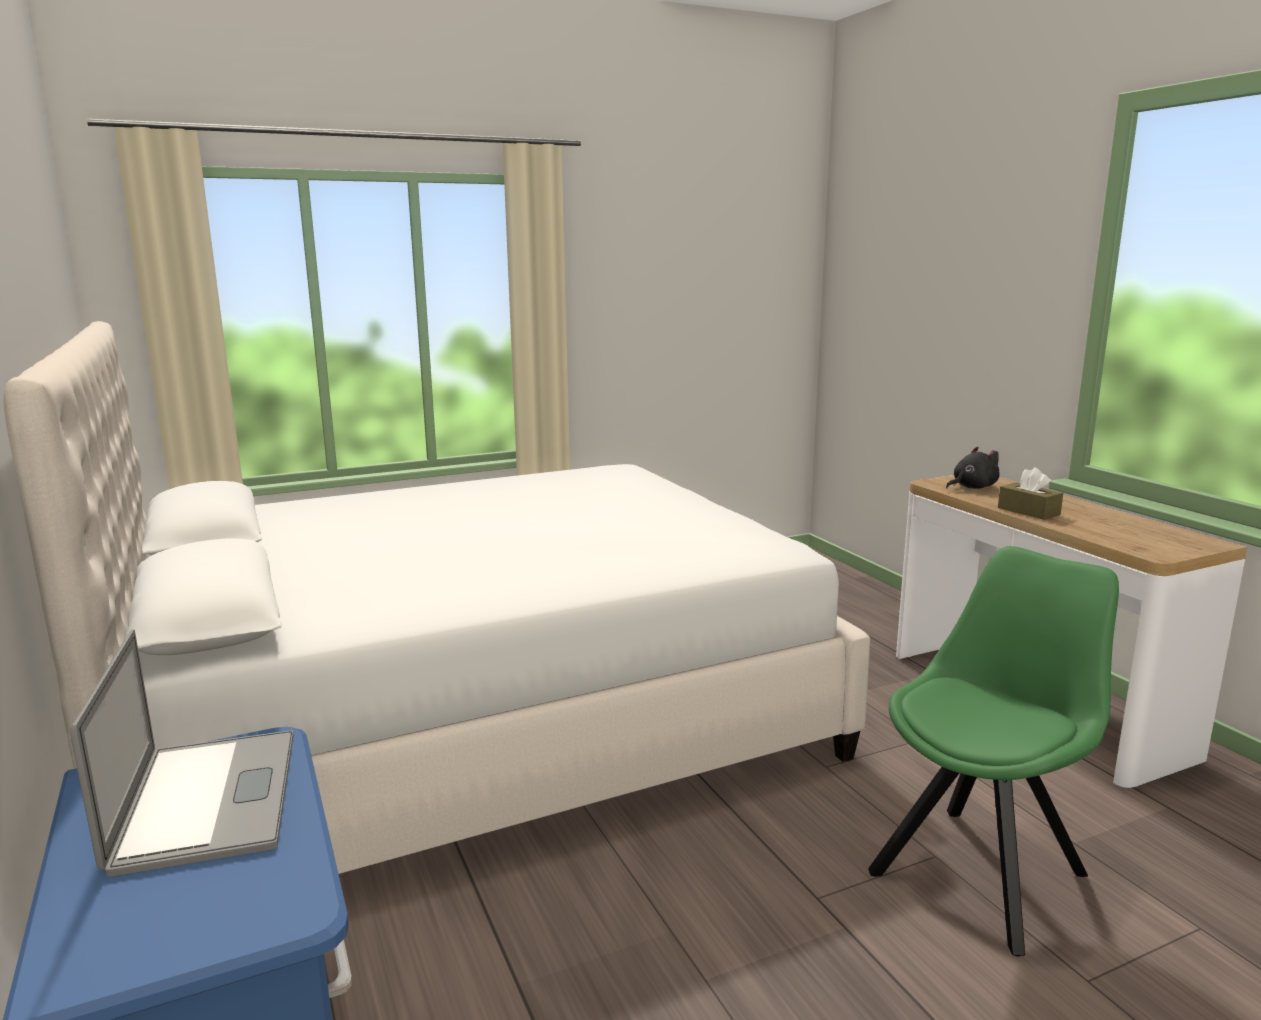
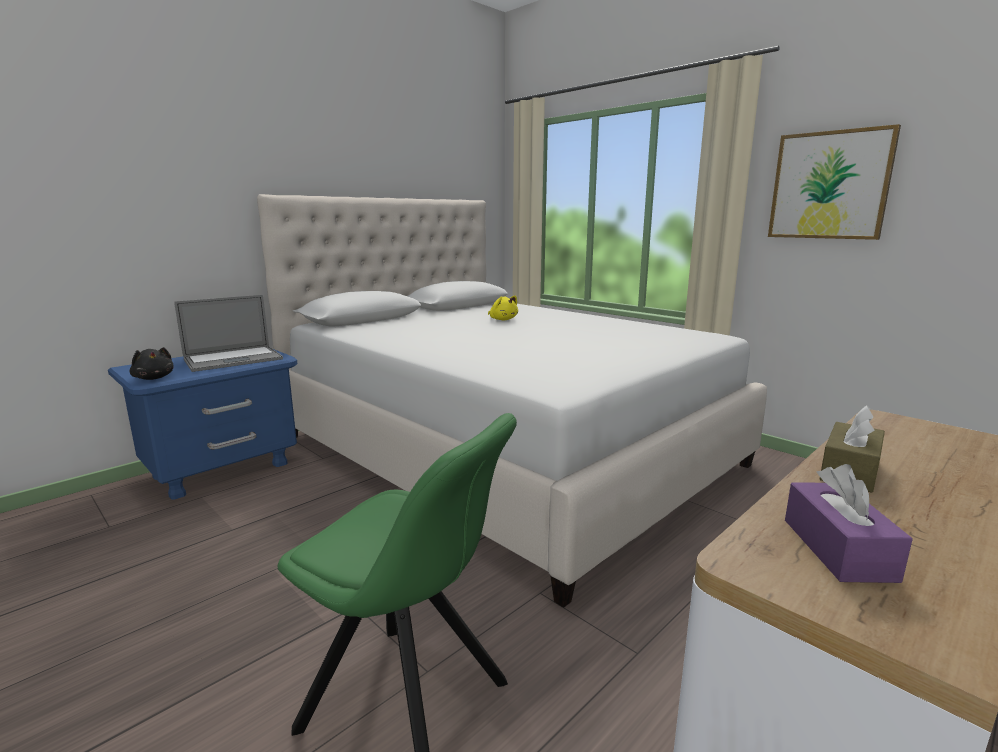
camera: 70 degrees right, 0 degrees up
(394, 526) = (503, 319): none -> yellow plush toy
(631, 292) = (829, 185): none -> picture
(972, 487) = (916, 438): black plush toy -> black plush toy (154, 378)
(1134, 536) = (838, 549): none -> purple tissue box

